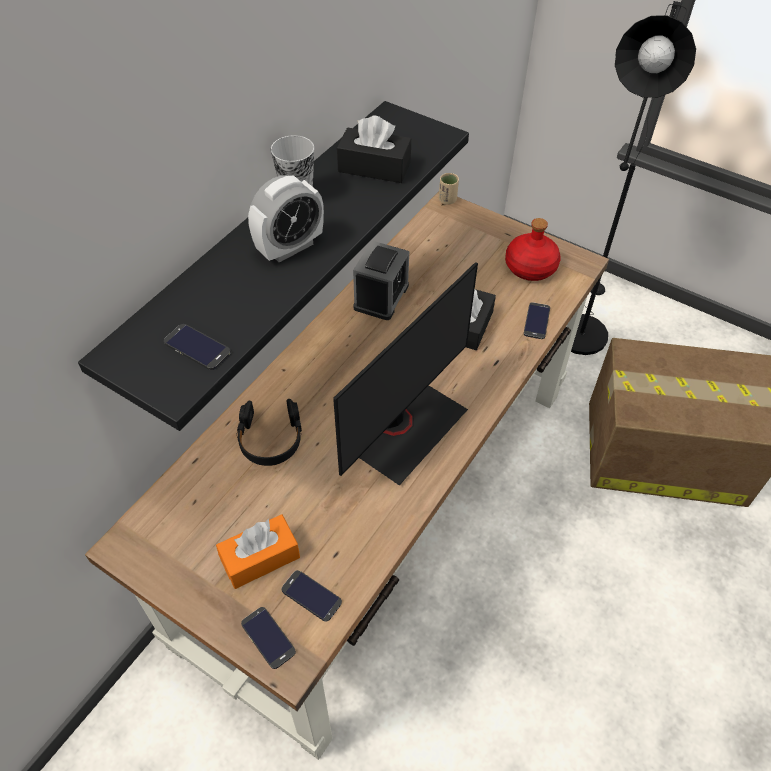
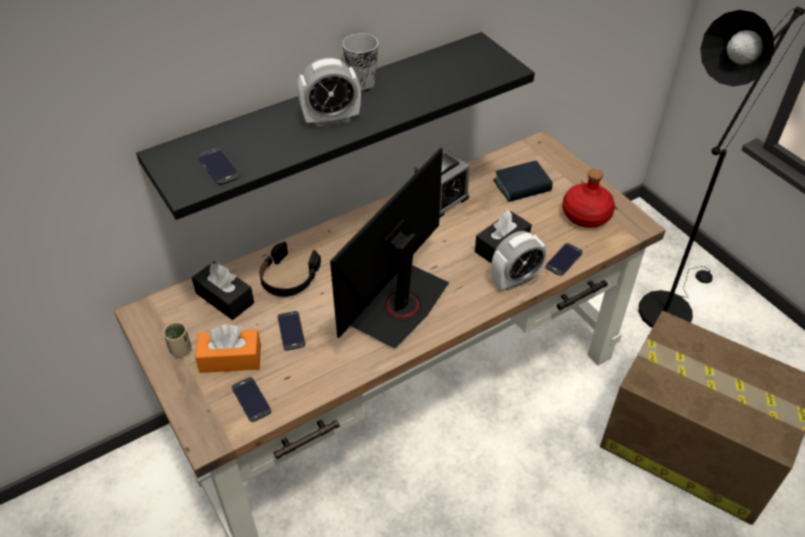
camera: 25 degrees right, 5 degrees down
(268, 637) = (203, 415): phone -> phone (291, 331)
(374, 167) = (436, 79): black tissue box -> black tissue box (225, 298)
(401, 427) = (395, 303): monitor -> monitor turned 150 degrees clockwise
(447, 200) = (545, 140): beige cup -> beige cup (181, 350)
(453, 256) = (522, 186): none -> book
(504, 358) = (515, 279): none -> alarm clock

